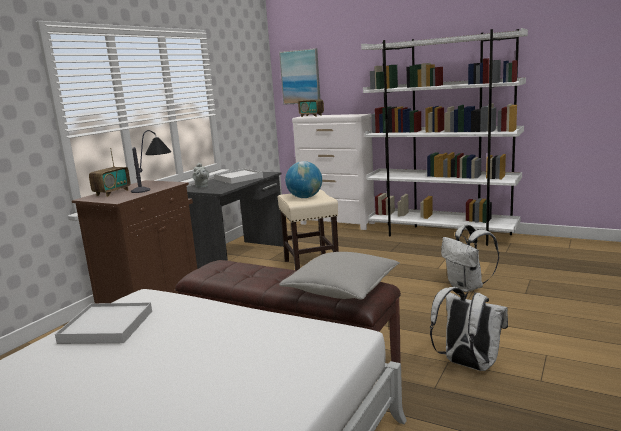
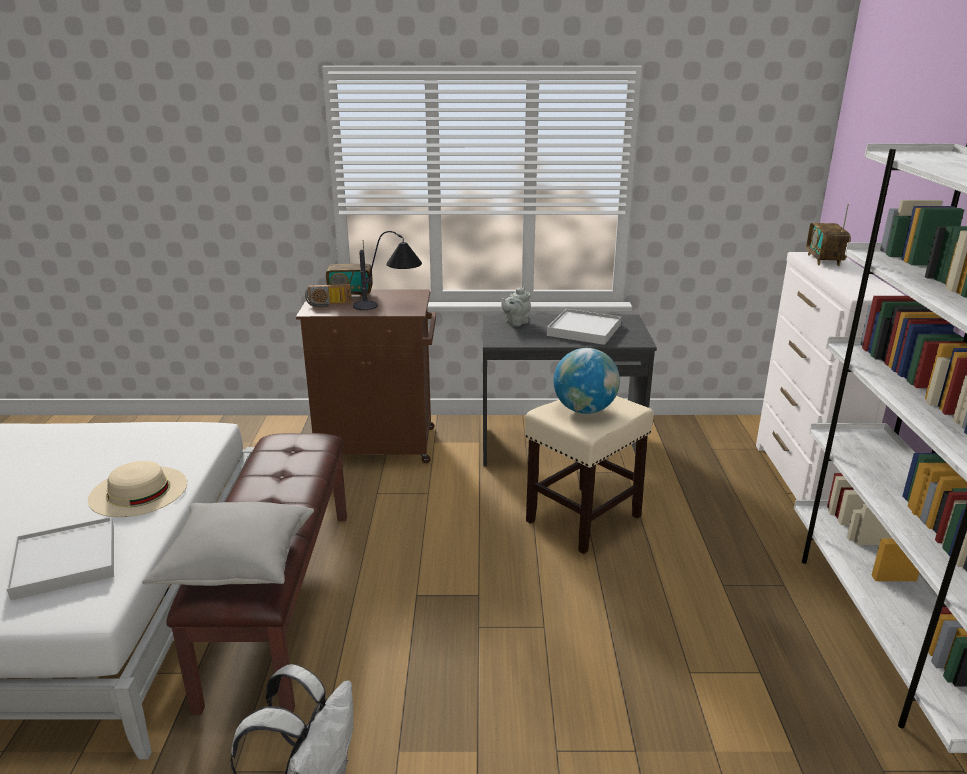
camera: 60 degrees right, 10 degrees up
(107, 326) = (123, 443): white tray -> white tray (66, 561)
(116, 197) = (329, 304): none -> radio
(203, 320) = (138, 491): none -> beige hat
(300, 77) = (858, 171): picture -> none
(467, 287) = (623, 738): white backpack -> none

